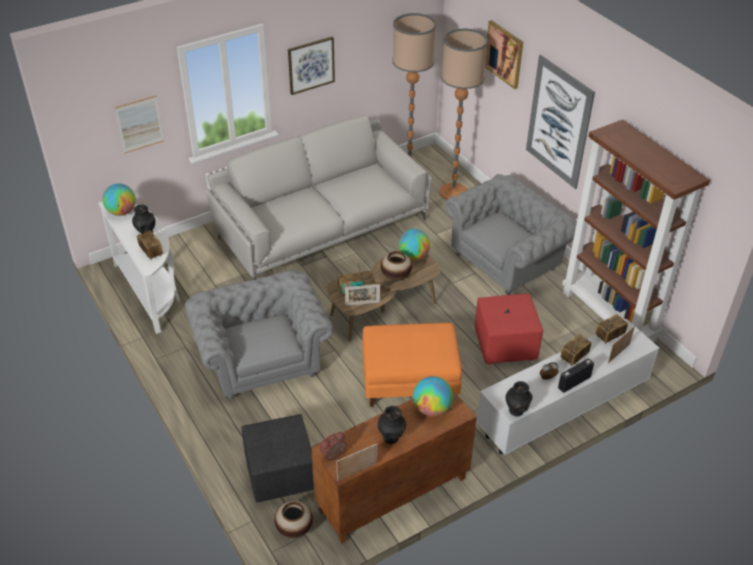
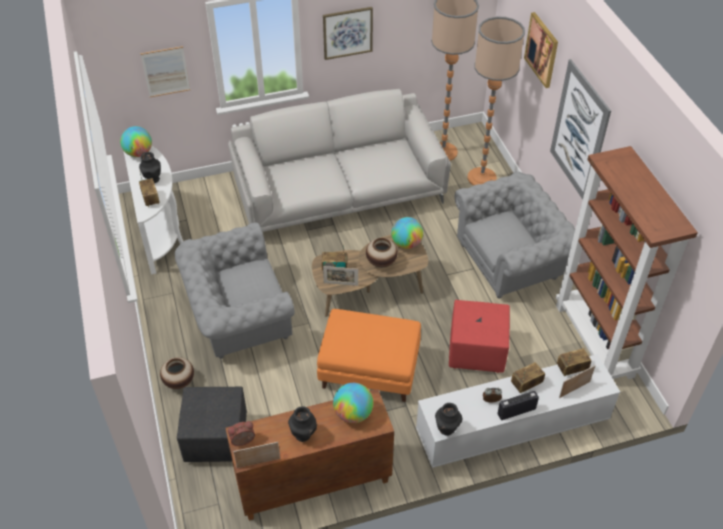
camera: 15 degrees right, 5 degrees up
(261, 358) = (238, 318): grey armchair -> grey armchair turned 105 degrees counterclockwise
(294, 529) = (210, 495): vase -> vase (179, 382)

